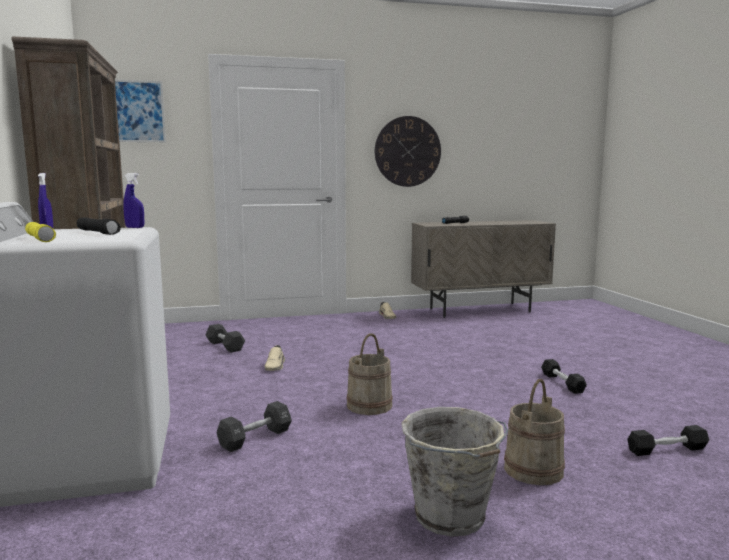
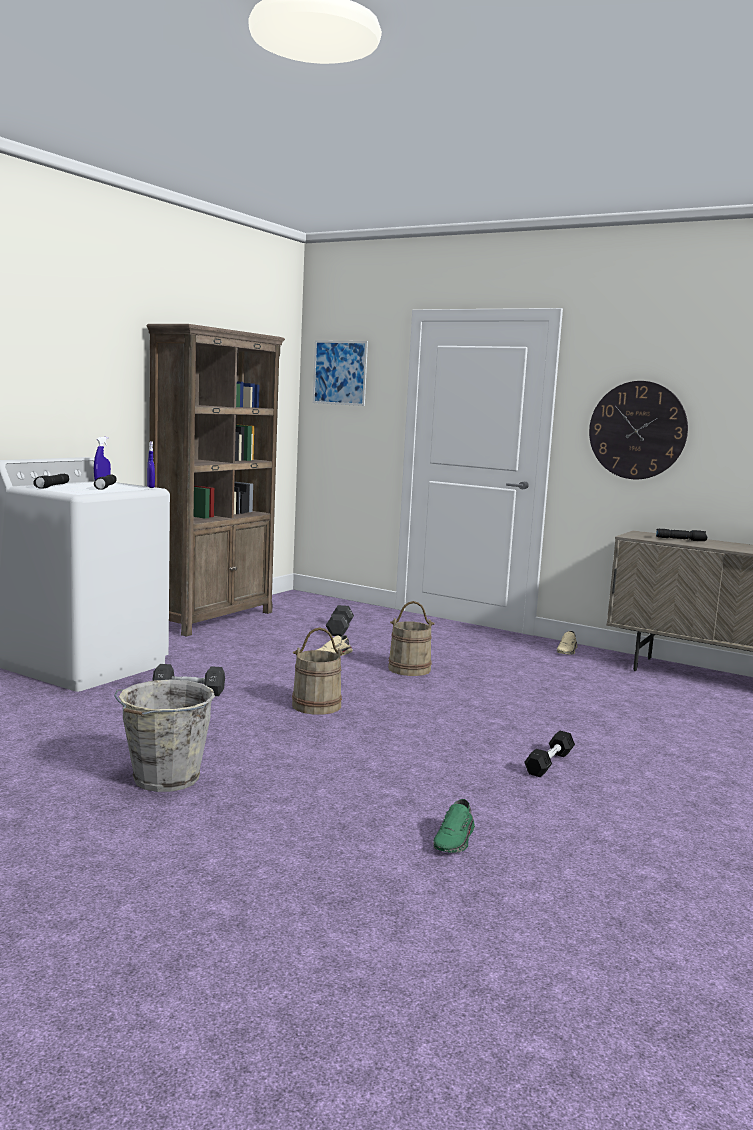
camera: 45 degrees right, 0 degrees up
(40, 239) = (52, 486): yellow flashlight -> black flashlight
(533, 469) = (297, 790): beige bucket -> beige bucket (409, 669)
(667, 450) = (455, 840): black dumbbell -> green shoe

